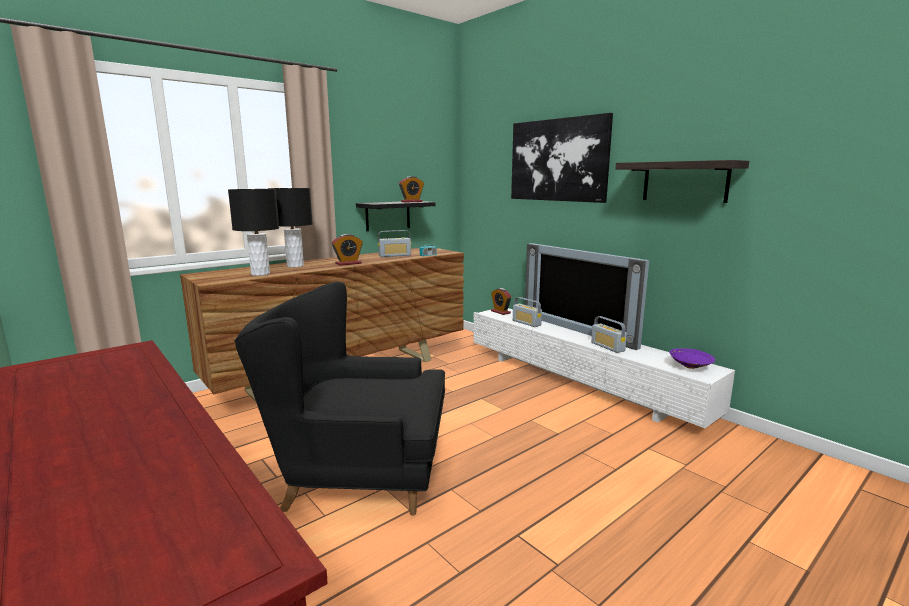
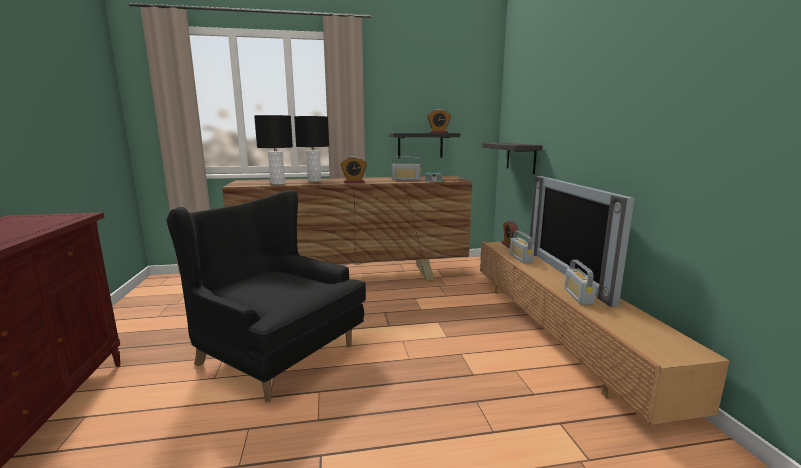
camera: 30 degrees right, 0 degrees up
(558, 160) = (571, 84): picture -> none
(579, 381) = (558, 330): white tv stand -> brown tv stand
(684, 181) = (690, 96): shelf -> shelf (521, 157)
(690, 367) = (660, 341): purple bowl -> none

